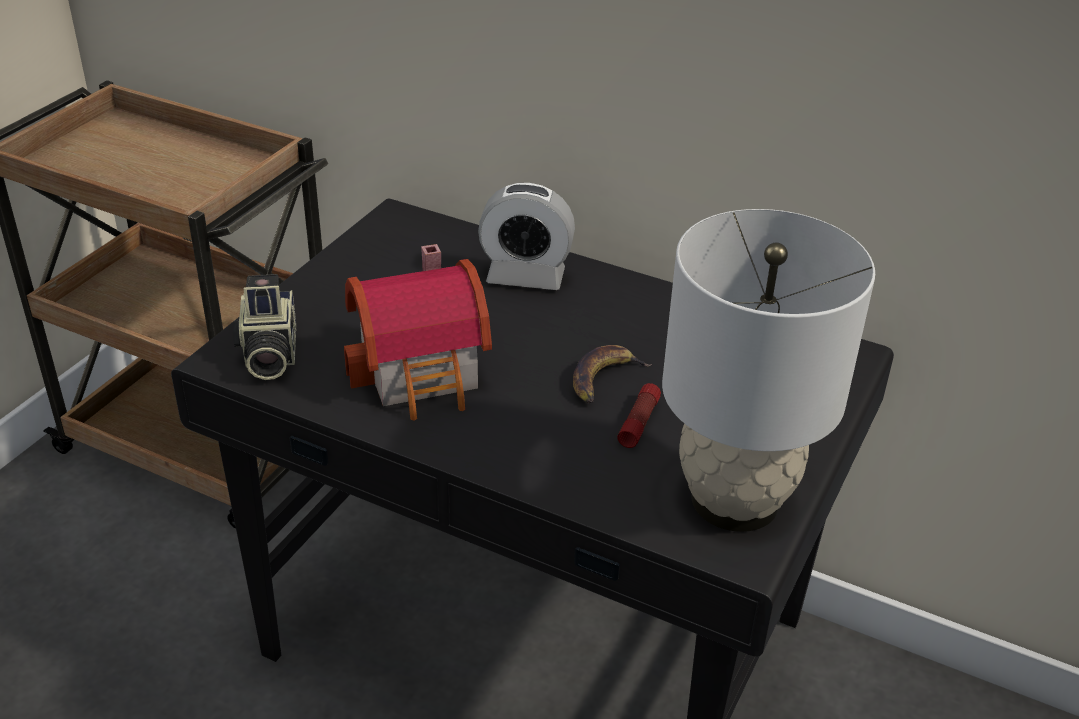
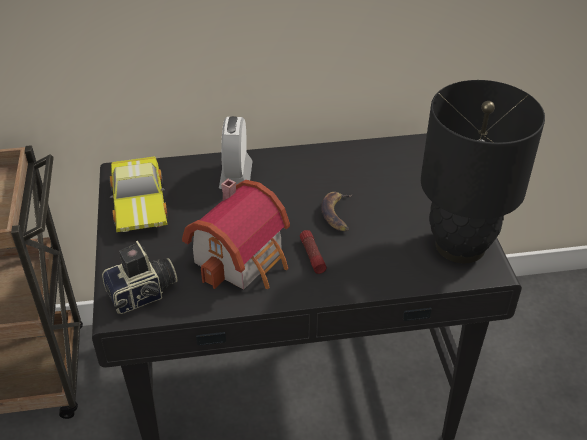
camera: 35 degrees left, 5 degrees up
(268, 354) = (143, 294): camera -> camera turned 75 degrees counterclockwise
(380, 257) = (141, 202): none -> toy car
(525, 277) = (236, 176): alarm clock -> alarm clock turned 120 degrees clockwise
(639, 422) = (378, 229): flashlight -> flashlight (312, 256)
(735, 500) = (460, 245): white table lamp -> black table lamp

